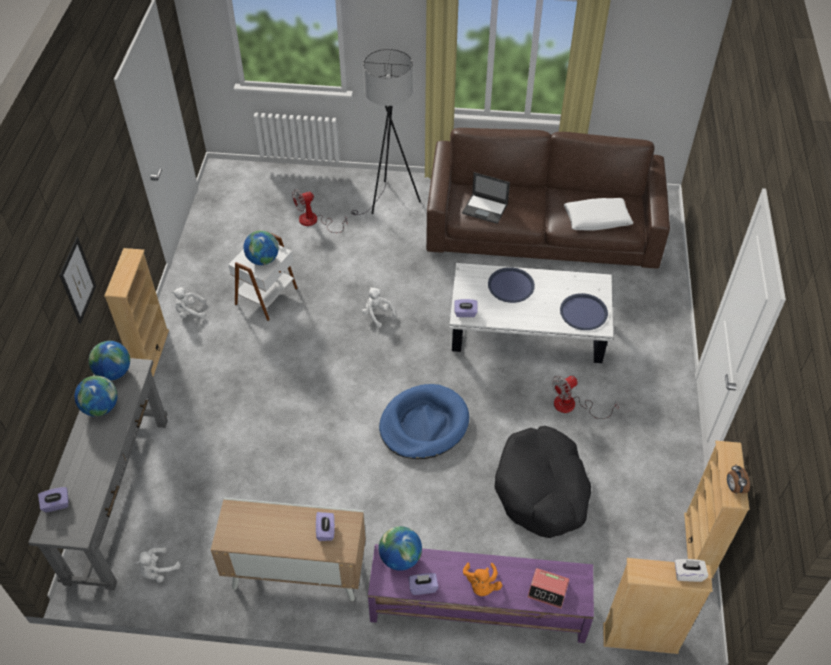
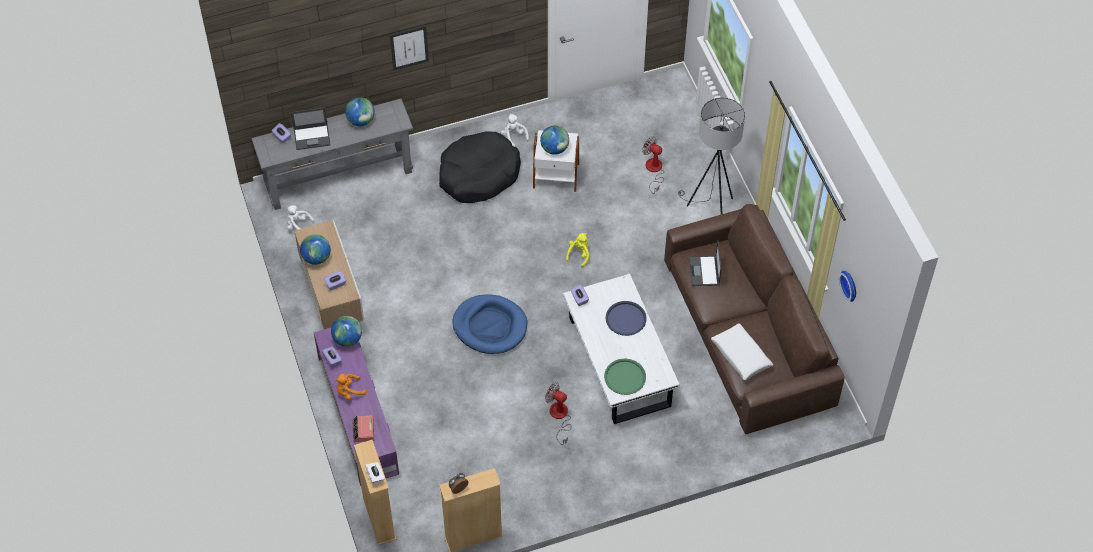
camera: 65 degrees right, 5 degrees up
(84, 469) = (312, 137): none -> laptop
(114, 372) = (391, 112): globe -> globe (316, 258)
(151, 352) = (464, 133): beige bookcase -> none
(377, 314) = (579, 254): white plush toy -> yellow plush toy
(542, 489) = (471, 421): black dog bed -> black dog bed (478, 174)
(583, 312) = (625, 377): blue tray -> green tray
(624, 72) = (850, 285): none -> wall clock

